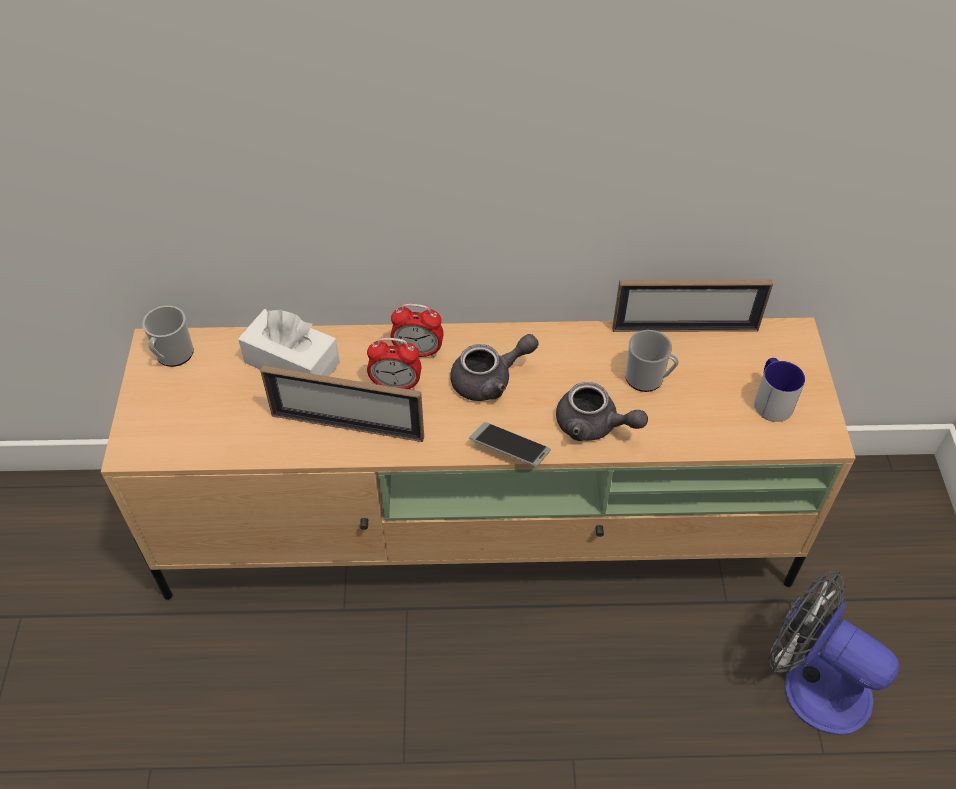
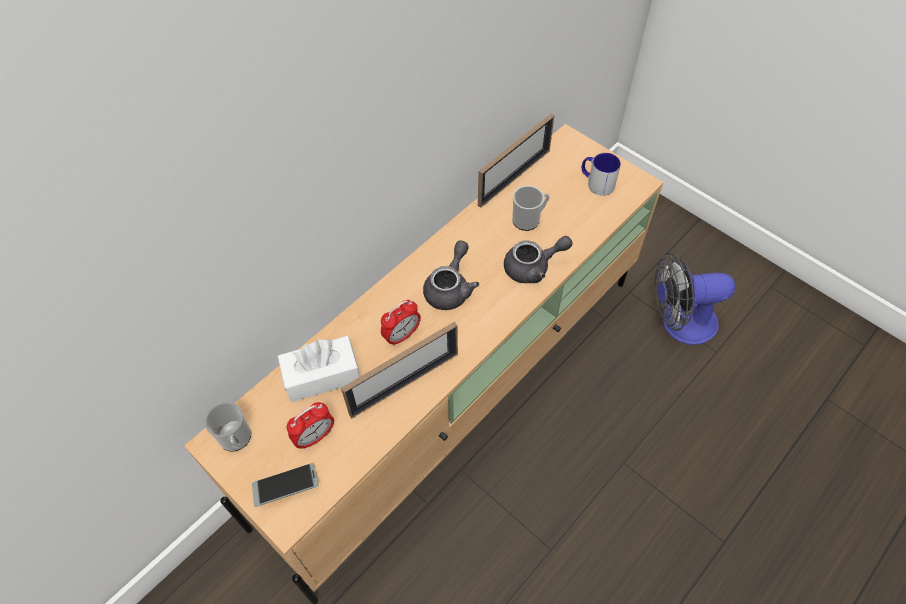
camera: 45 degrees left, 5 degrees up
(418, 351) = (390, 305): alarm clock -> alarm clock (315, 437)
(509, 449) = (507, 317): phone -> phone (286, 487)

